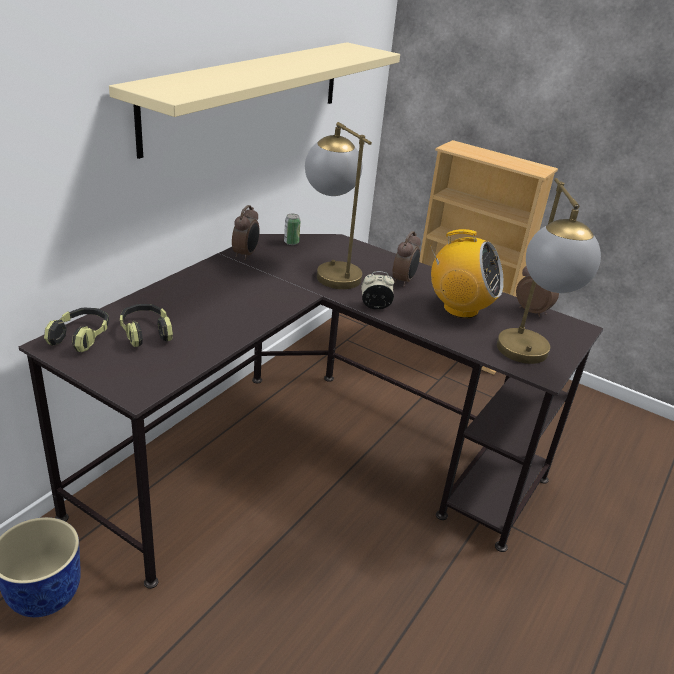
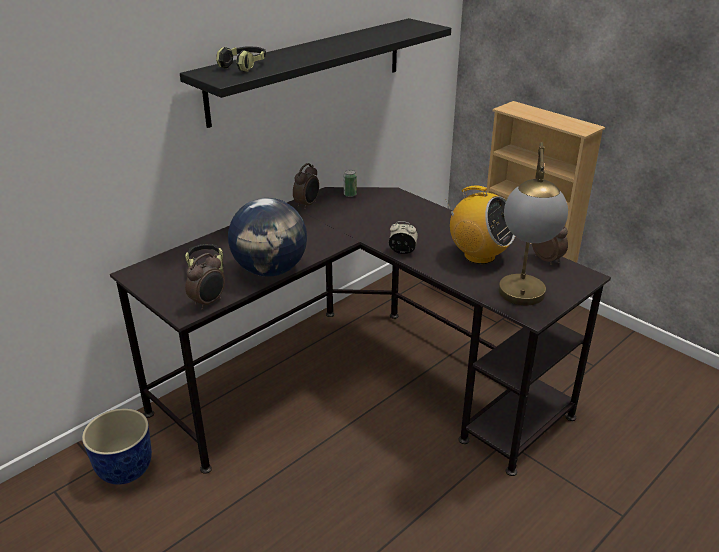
camera: 15 degrees right, 0 degrees up
(81, 337) = (156, 268): headphones -> headphones (244, 66)
(229, 334) = (271, 270): none -> globe
(248, 93) = (309, 69): beige shelf -> black shelf
(330, 271) = (374, 220): table lamp -> none
(404, 281) = (437, 230): alarm clock -> alarm clock (208, 302)

